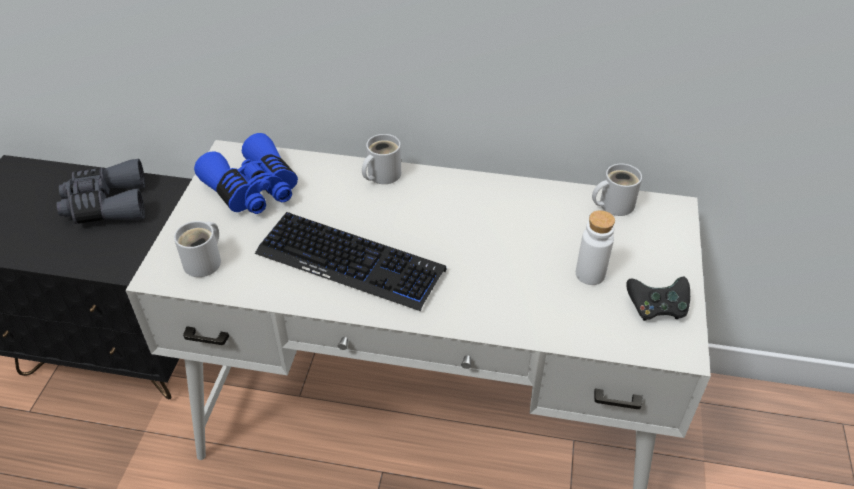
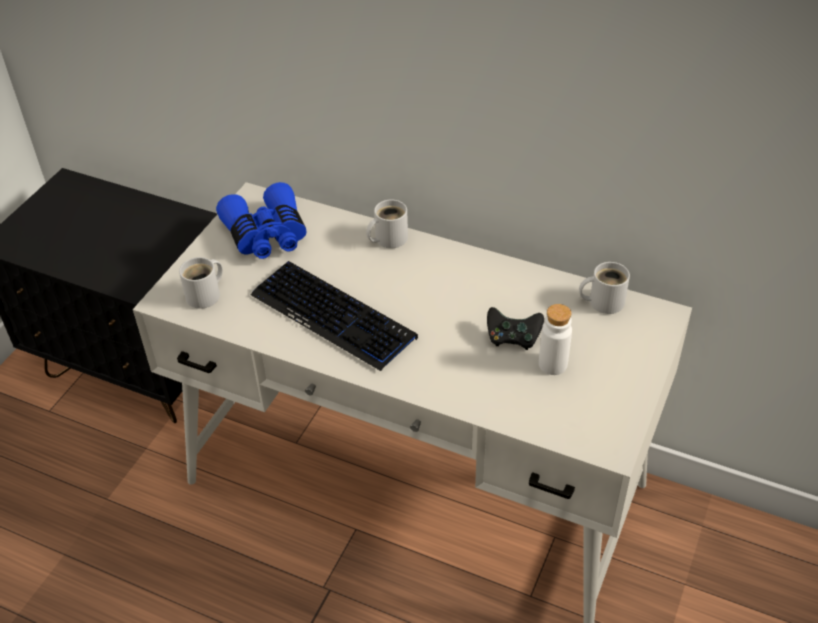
camera: 15 degrees right, 0 degrees up
(106, 205) = (141, 228): grey binoculars -> none
(656, 308) = (604, 407): black game controller -> black game controller (512, 338)

